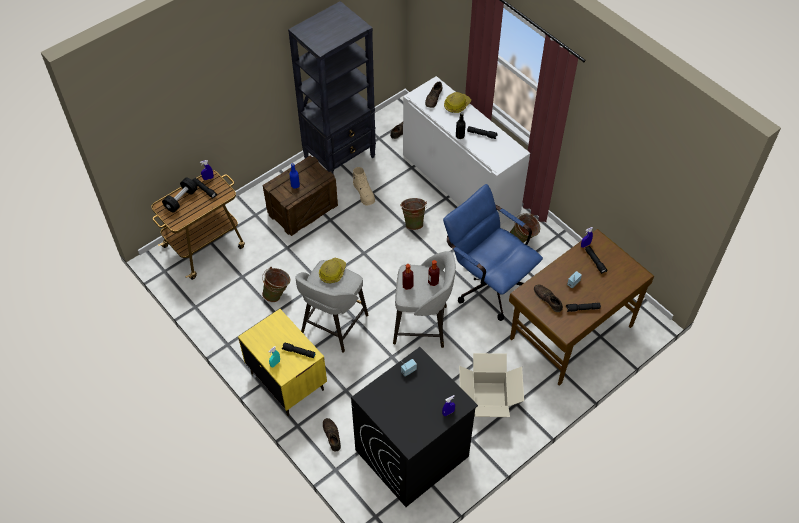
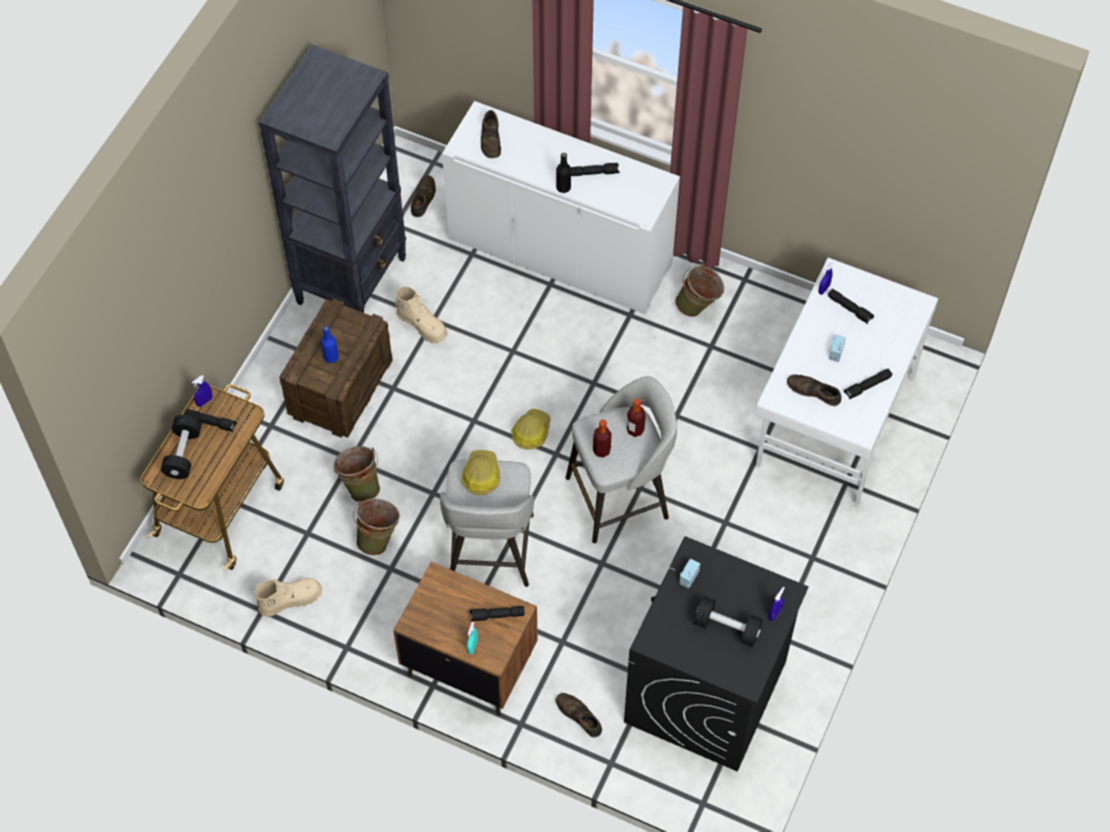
camera: 25 degrees left, 5 degrees up
(212, 307) = (290, 599): none -> beige boot
(287, 381) = (469, 664): yellow nightstand -> brown nightstand
(413, 222) = (522, 341): green bucket -> green bucket (360, 485)
(415, 408) = (727, 628): none -> black dumbbell
(456, 105) = (531, 139): hard hat -> hard hat (531, 432)
(487, 283) = (680, 394): blue office chair -> none
(488, 399) = (770, 568): cardboard box -> none
(570, 332) = (833, 421): brown desk -> white desk

